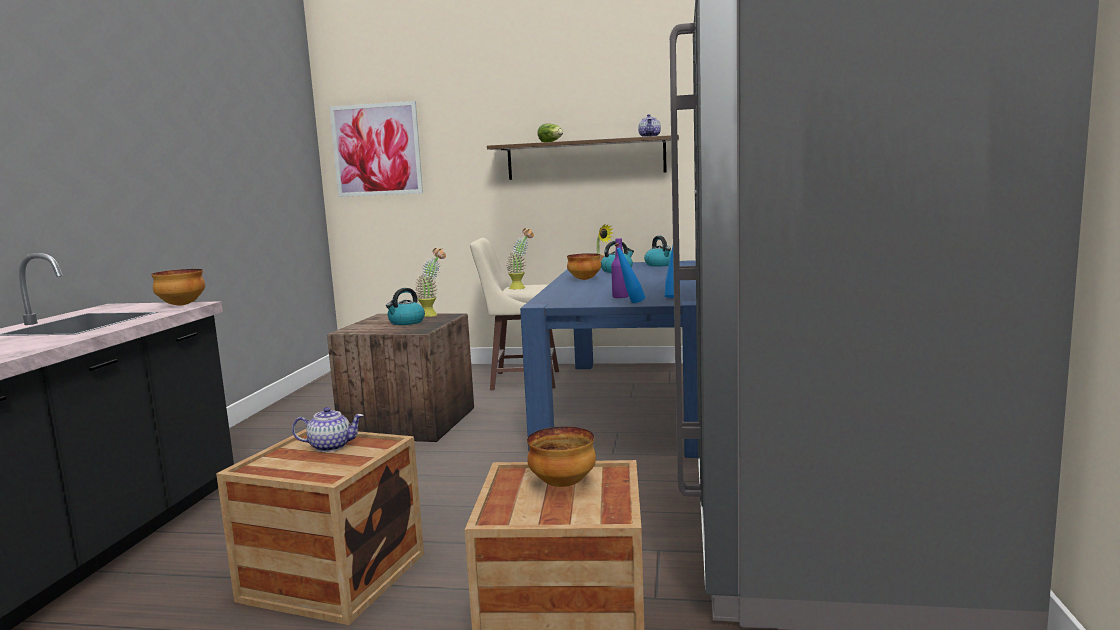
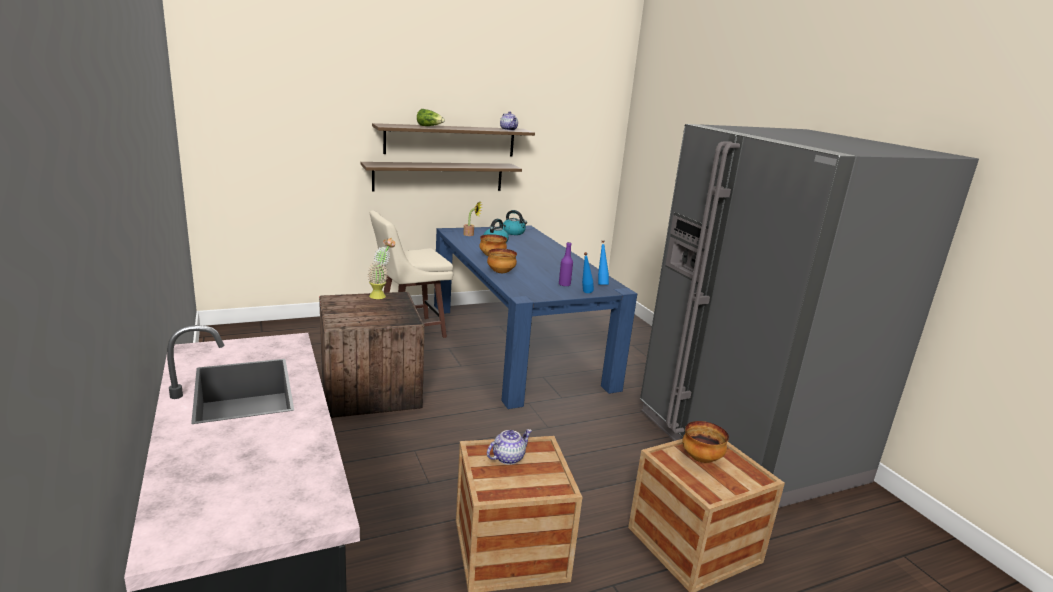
camera: 35 degrees left, 10 degrees up
(181, 305) = (281, 343): bowl -> bowl (501, 272)
(376, 150) = (247, 115): picture -> none
(406, 322) = (375, 308): kettle -> none
(521, 288) = (416, 256): potted plant -> none
(574, 202) = (439, 176): none -> shelf

